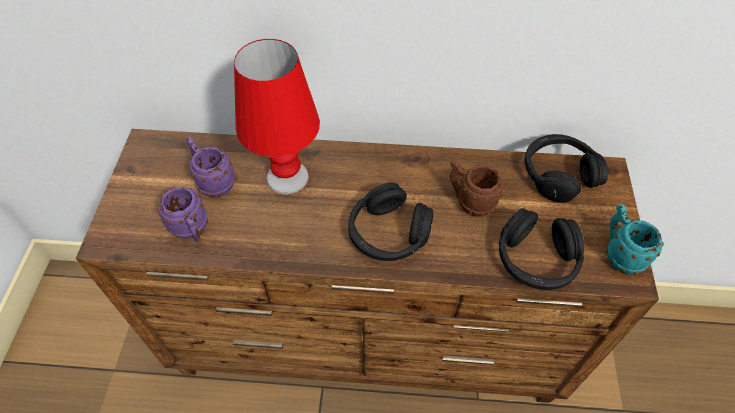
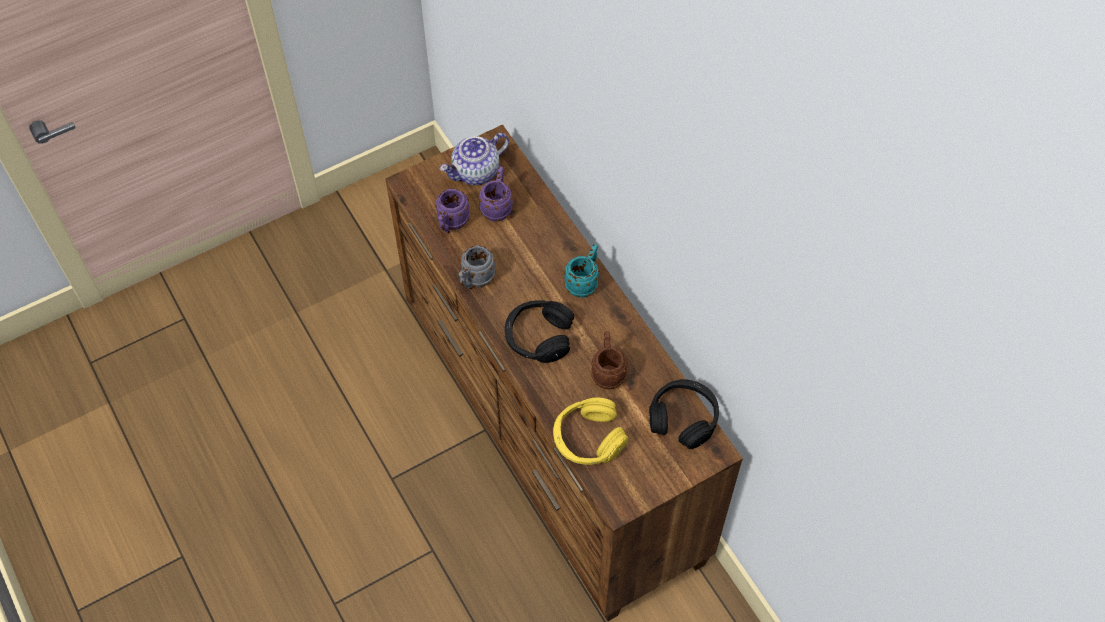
camera: 55 degrees right, 5 degrees up
(158, 177) = (476, 172): none -> teapot
(277, 249) = (475, 280): none -> grey mug
(287, 177) = (537, 246): red table lamp -> none
(536, 259) = (588, 438): black headphones -> yellow headphones
(619, 254) = (635, 490): turquoise mug -> turquoise mug (584, 282)

